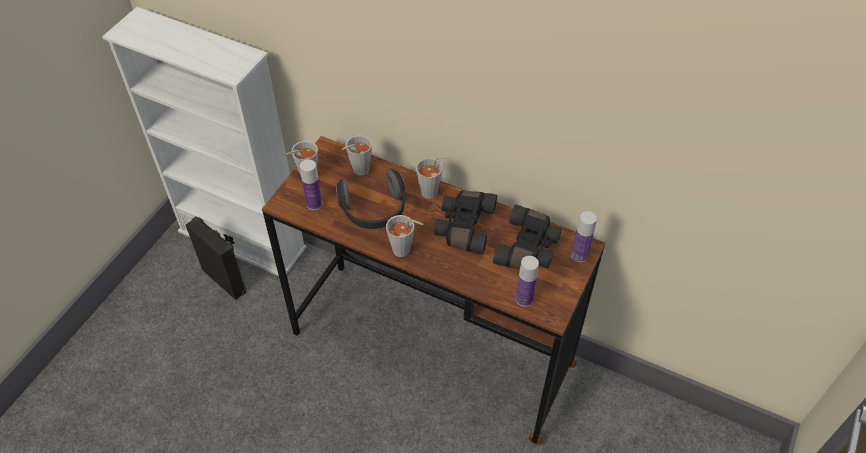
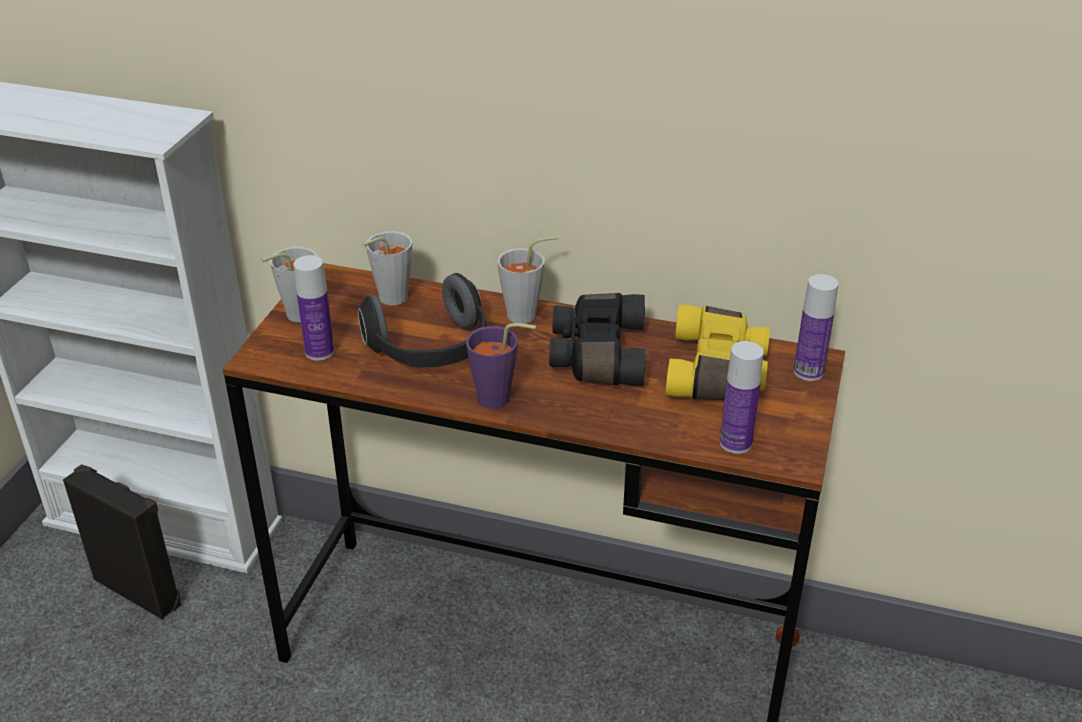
camera: 10 degrees left, 15 degrees down
(405, 251) = (501, 400): grey cup -> purple cup
(529, 248) = (718, 372): black binoculars -> yellow binoculars

